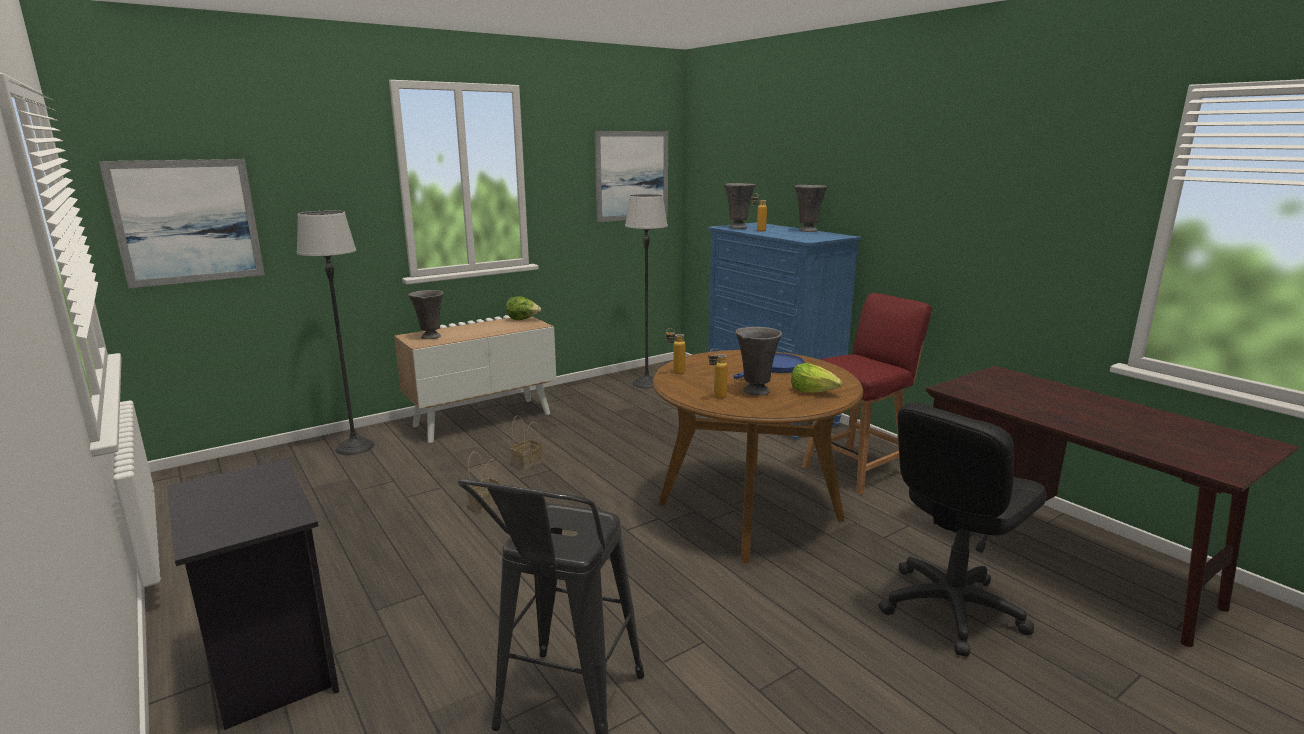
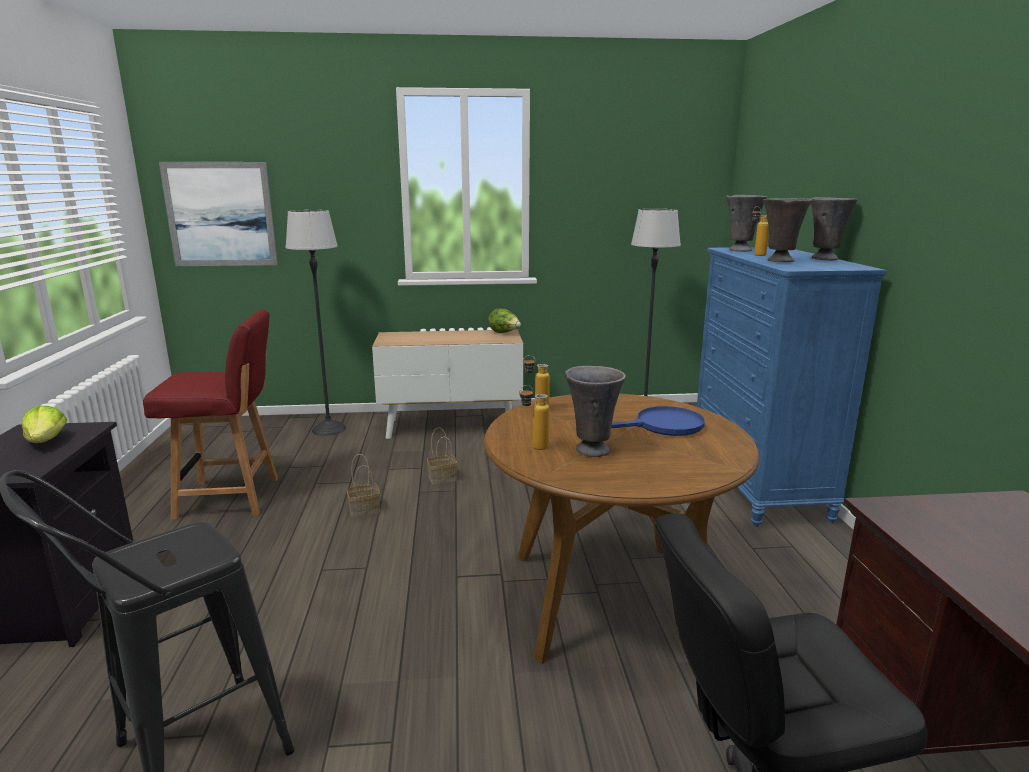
camera: 30 degrees right, 0 degrees up
(430, 337) = (402, 338): grey vase -> grey vase (779, 261)
(632, 176) = (661, 189): picture -> none
(813, 391) = (665, 466): lettuce -> lettuce (47, 441)
(856, 469) = (804, 588): red chair -> red chair (231, 498)

